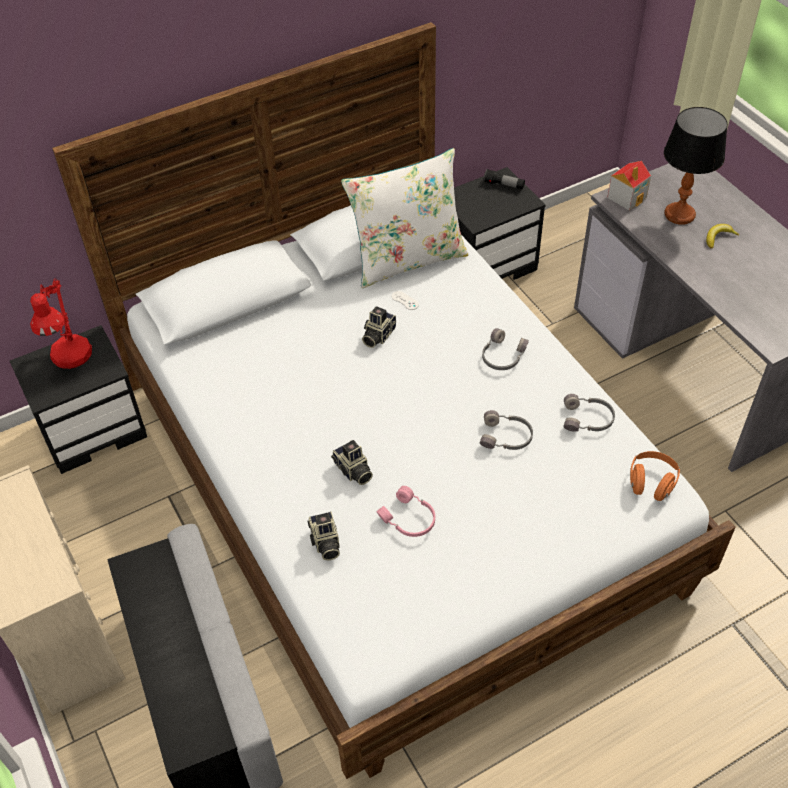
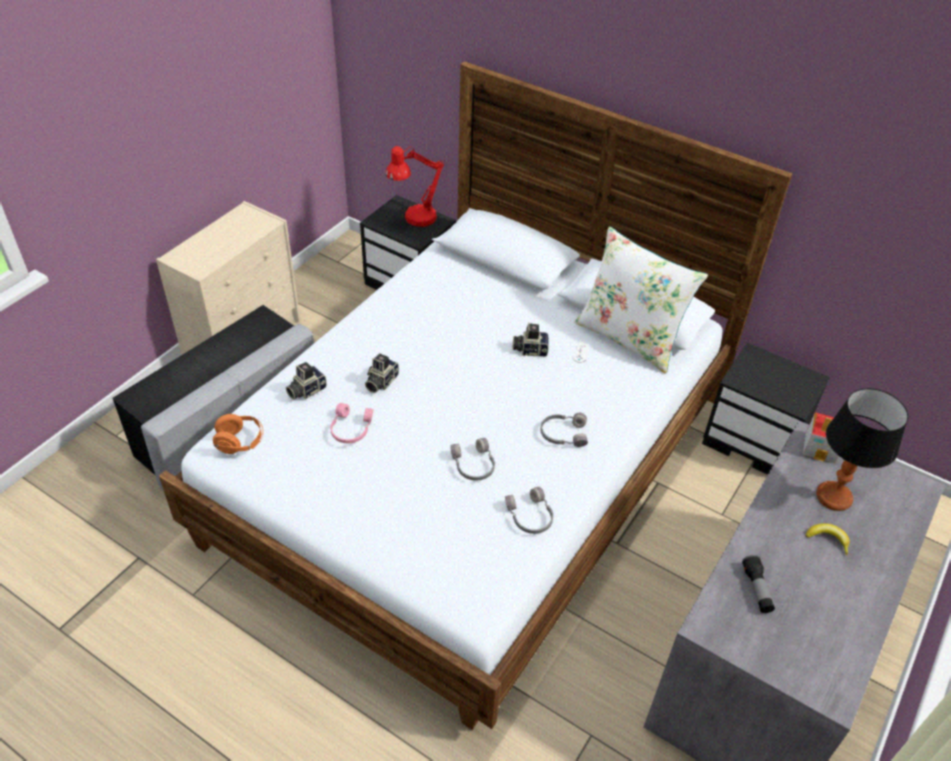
camera: 60 degrees right, 5 degrees down
(504, 185) = (802, 382): flashlight -> flashlight (756, 589)
(651, 483) = (483, 586): orange headphones -> orange headphones (240, 442)

